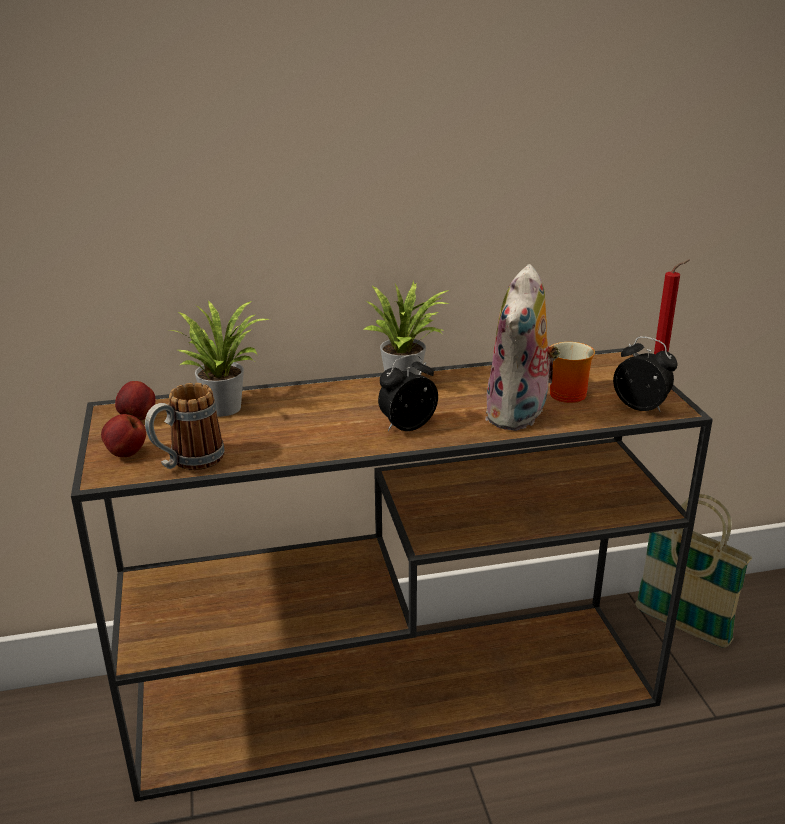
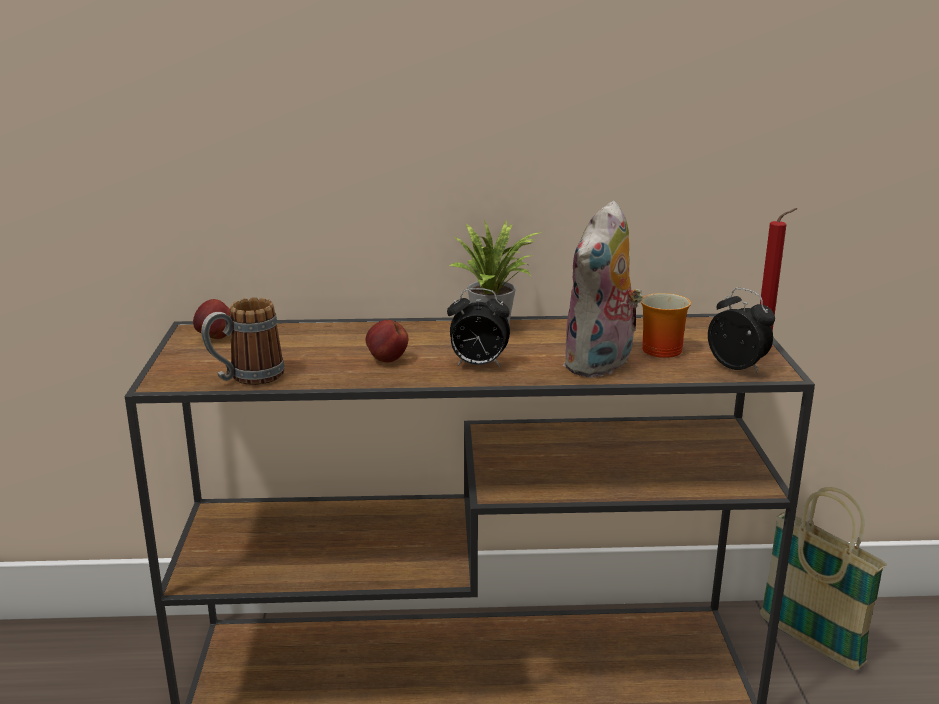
camera: 10 degrees right, 5 degrees down
(126, 454) = (190, 366): apple -> apple (386, 360)
(224, 406) = (302, 334): potted plant -> none
(407, 426) = (478, 365): alarm clock -> alarm clock turned 150 degrees counterclockwise

